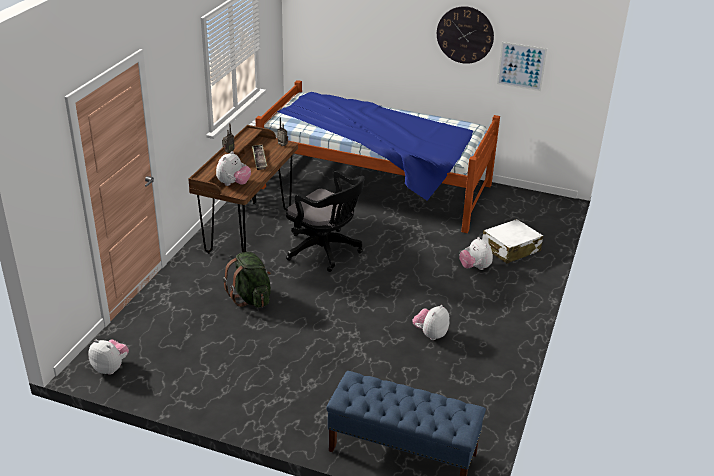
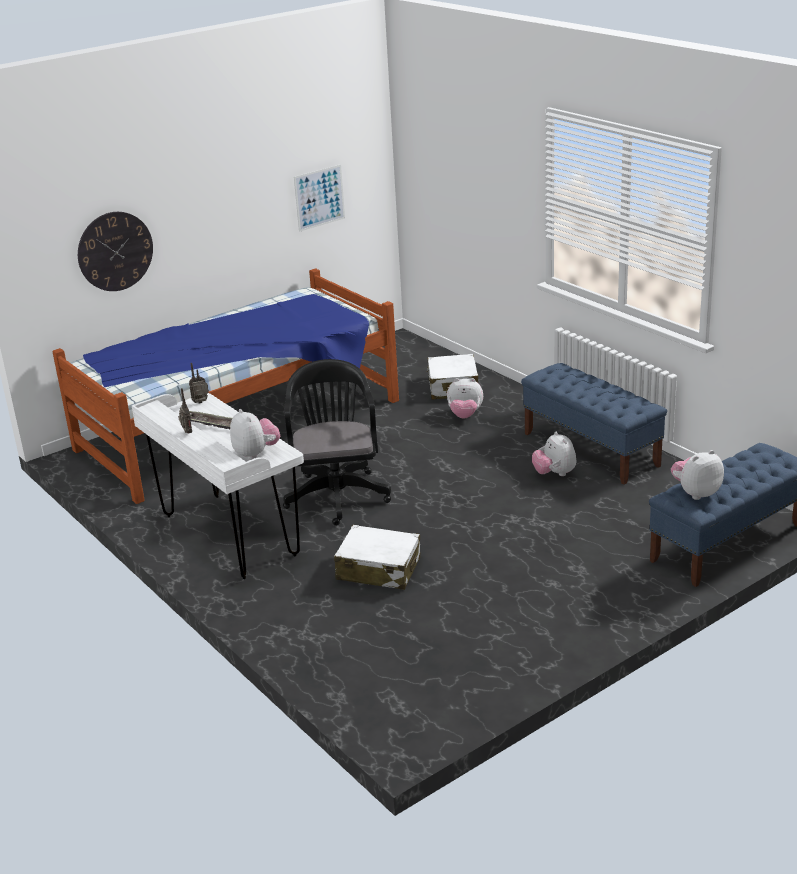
camera: 55 degrees left, 5 degrees down
(111, 368) = (423, 714): plush toy -> plush toy (696, 493)
(248, 231) = (229, 535): brown desk -> white desk
(251, 298) = (378, 569): green backpack -> white suitcase
(326, 251) = (337, 493): black office chair -> black office chair turned 75 degrees counterclockwise
(465, 35) = (252, 186): wall clock -> wall clock (115, 251)
(482, 341) = (591, 449): none -> blue bench

